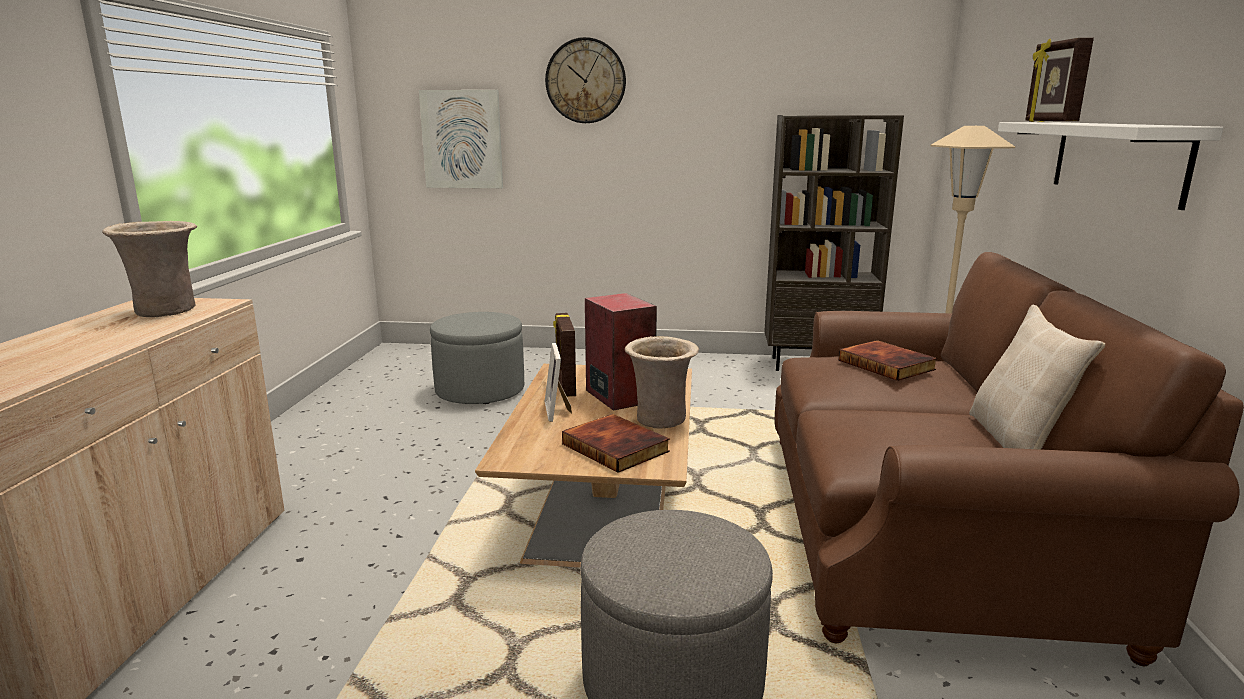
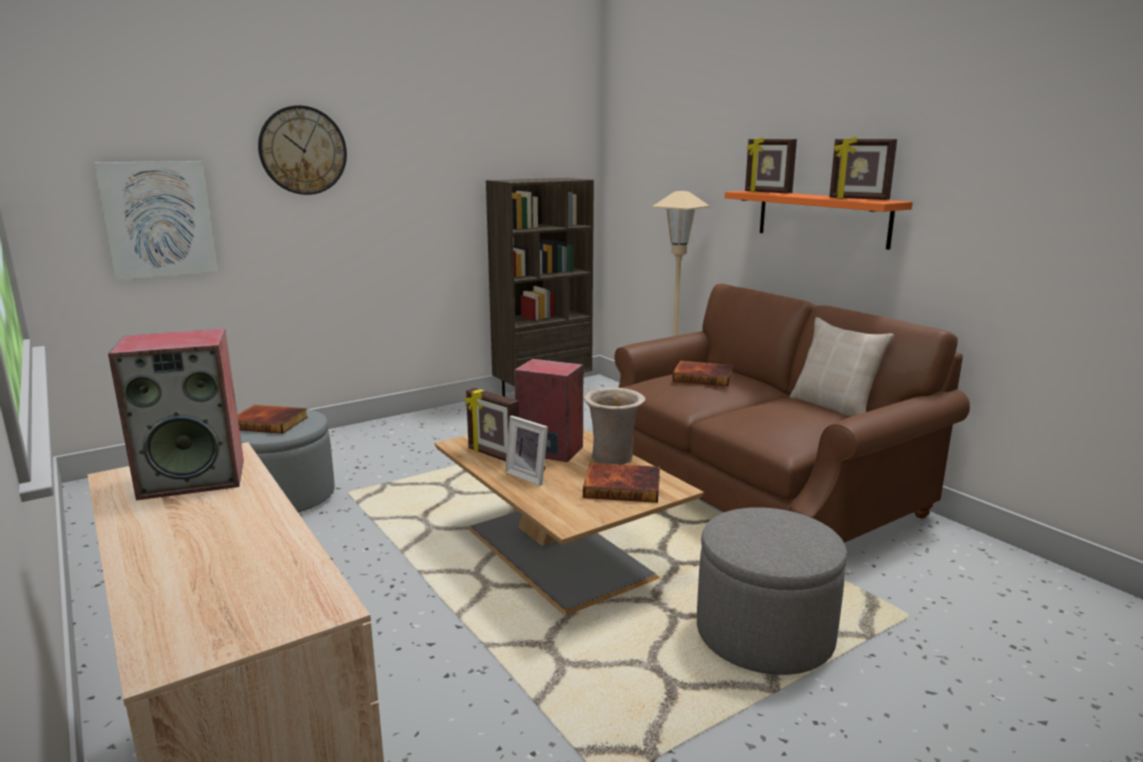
camera: 40 degrees left, 0 degrees up
(167, 311) = (195, 478): beige vase -> speaker
(471, 320) = (270, 422): none -> book
(1117, 160) = (822, 218): white shelf -> orange shelf
(1134, 124) = (858, 199): none -> picture frame

